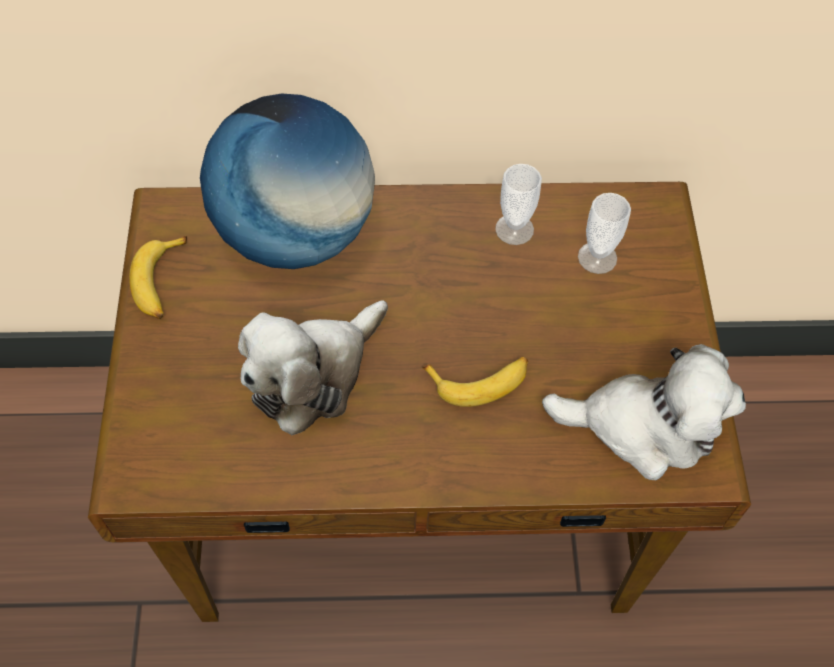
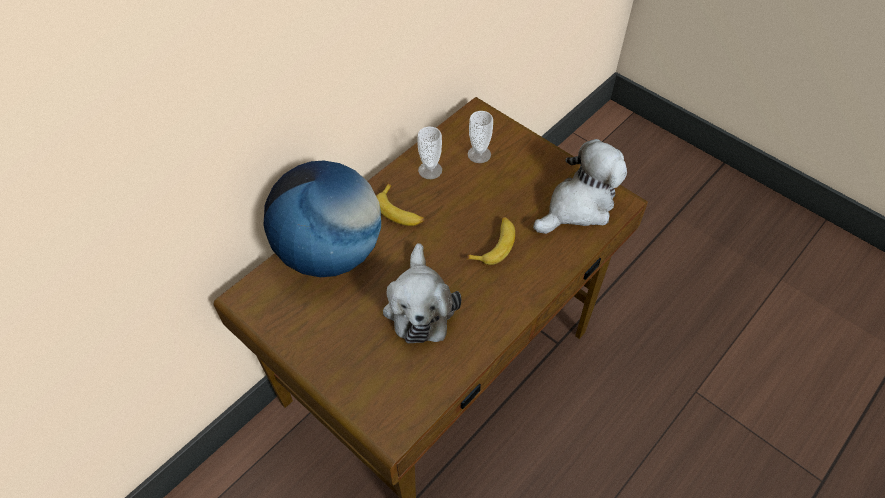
camera: 45 degrees left, 5 degrees down
(161, 283) = (289, 332): banana -> banana (400, 211)

